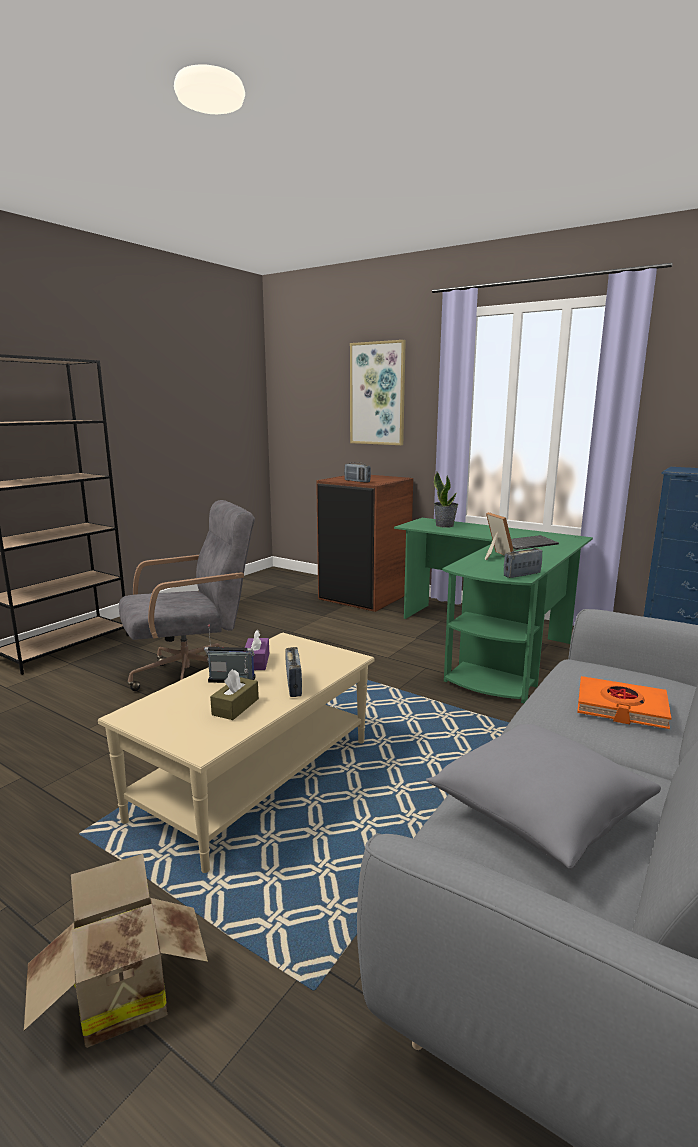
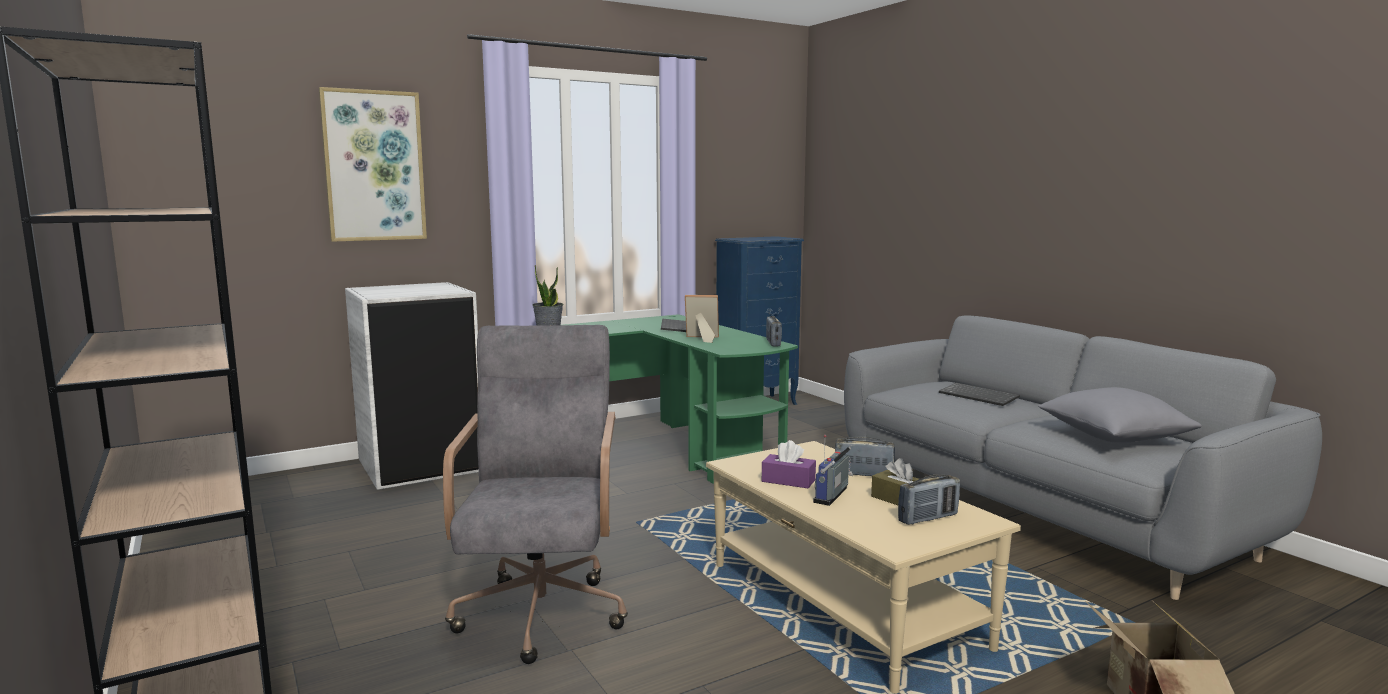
camera: 65 degrees left, 5 degrees down
(357, 481) = (425, 292): radio -> radio (928, 518)
(364, 596) = (421, 465): brown cabinet -> white cabinet
(621, 708) = (980, 396): orange book -> keyboard

